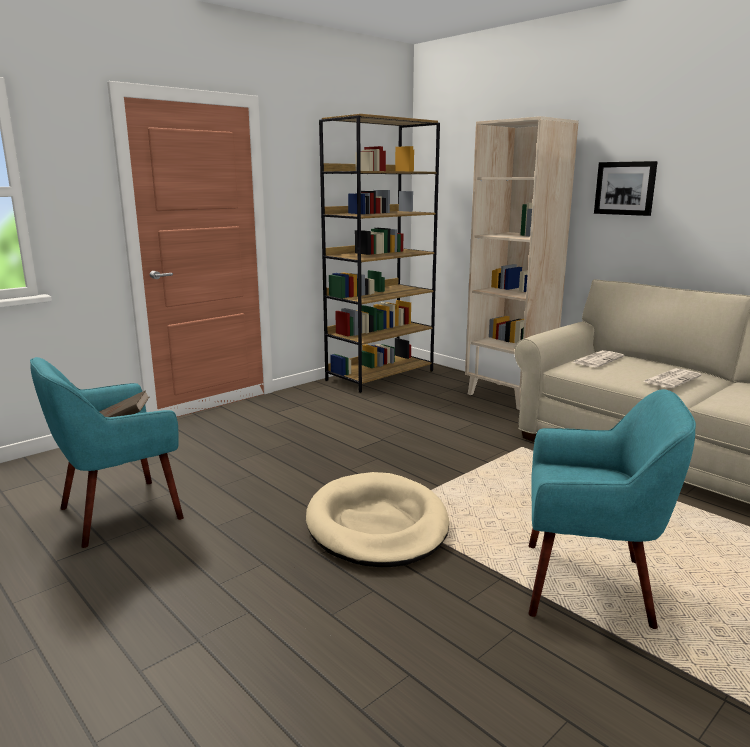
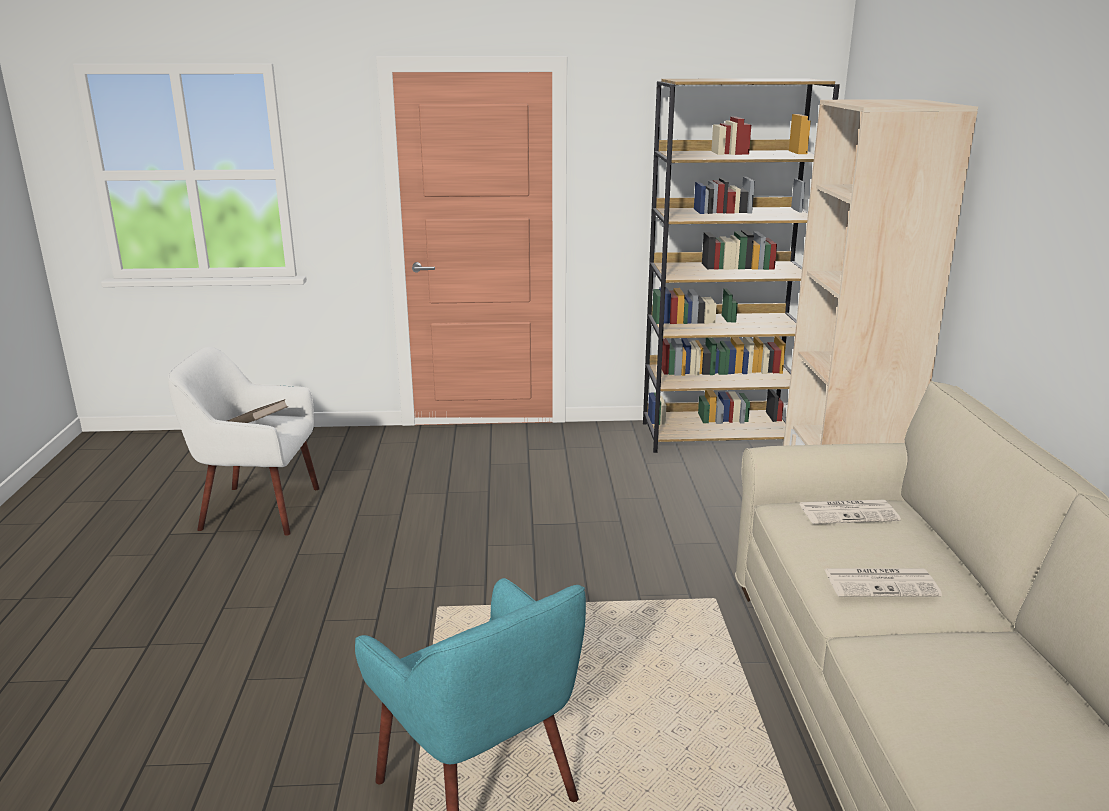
camera: 40 degrees right, 5 degrees up
(118, 512) = (258, 509): turquoise armchair -> white armchair
(377, 525) = (410, 617): beige dog bed -> none
(625, 188) = (1015, 236): picture -> none

